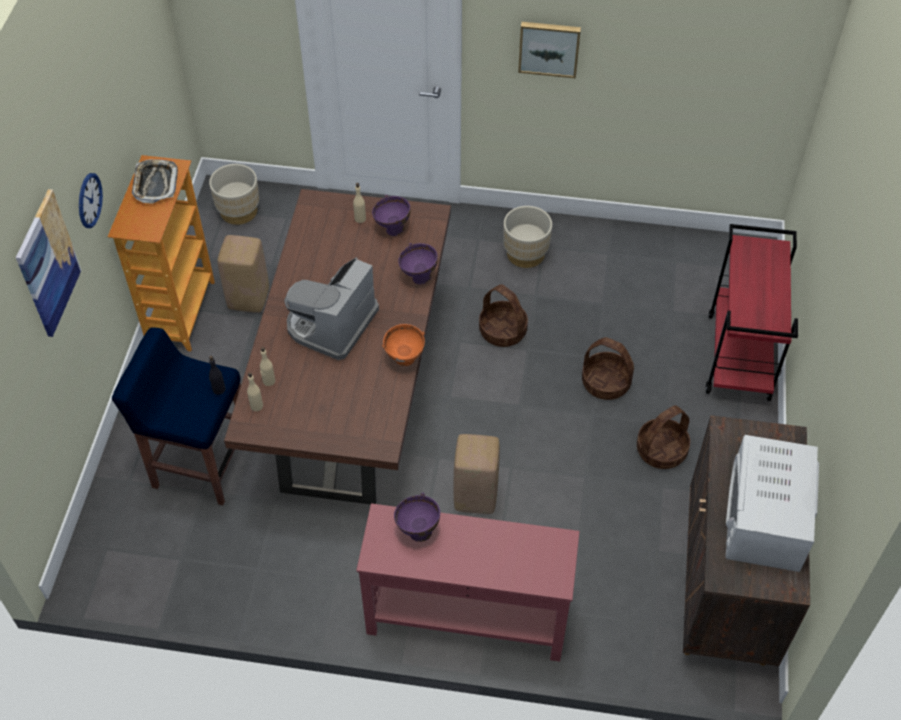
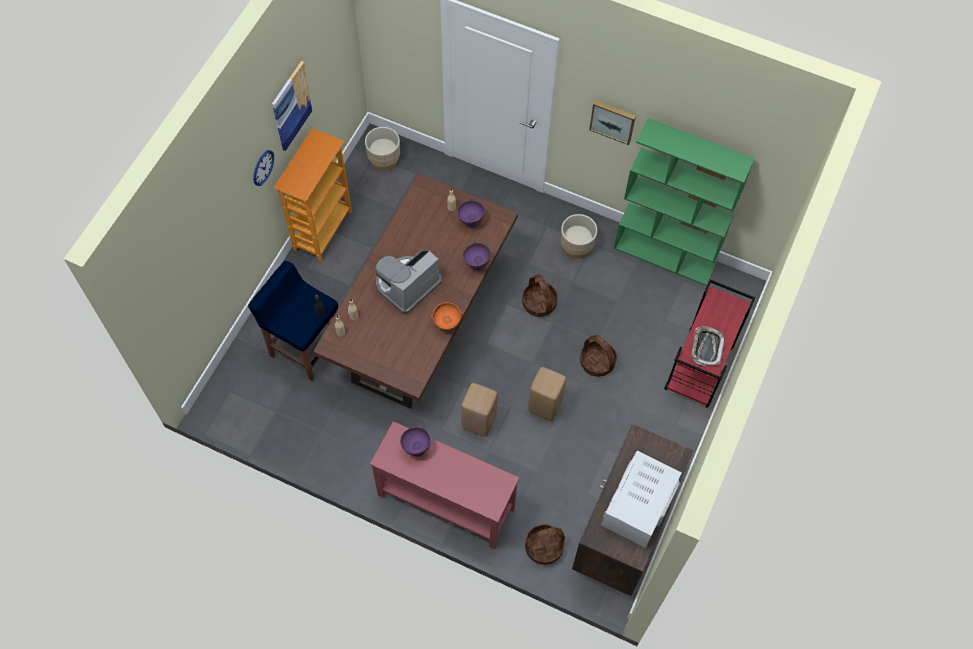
camera: 15 degrees right, 10 degrees up
(48, 264) = (223, 214): picture -> picture (291, 106)
(155, 184) = (315, 154): tray -> tray (706, 347)
(248, 298) = (371, 231): beige stool -> beige stool (544, 405)
(641, 238) = (665, 255): none -> green bookcase
(661, 450) = (616, 423): basket -> basket (543, 547)

